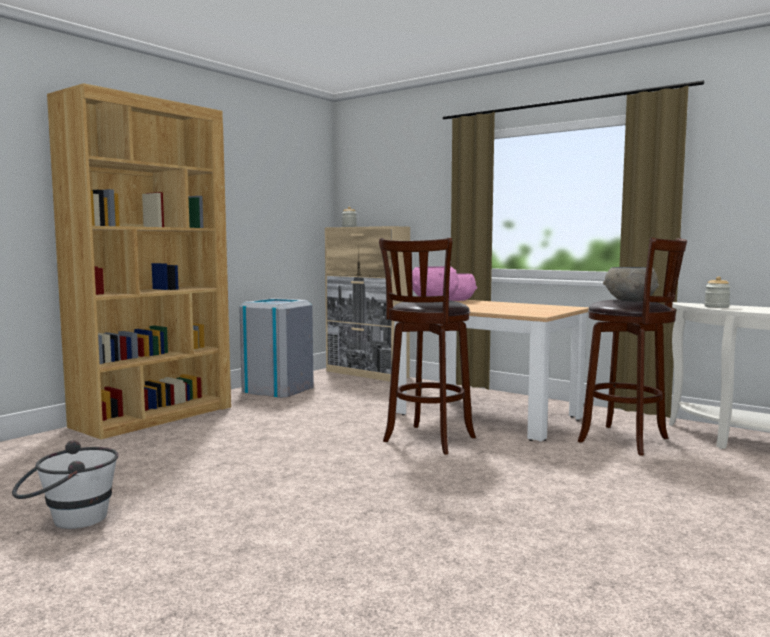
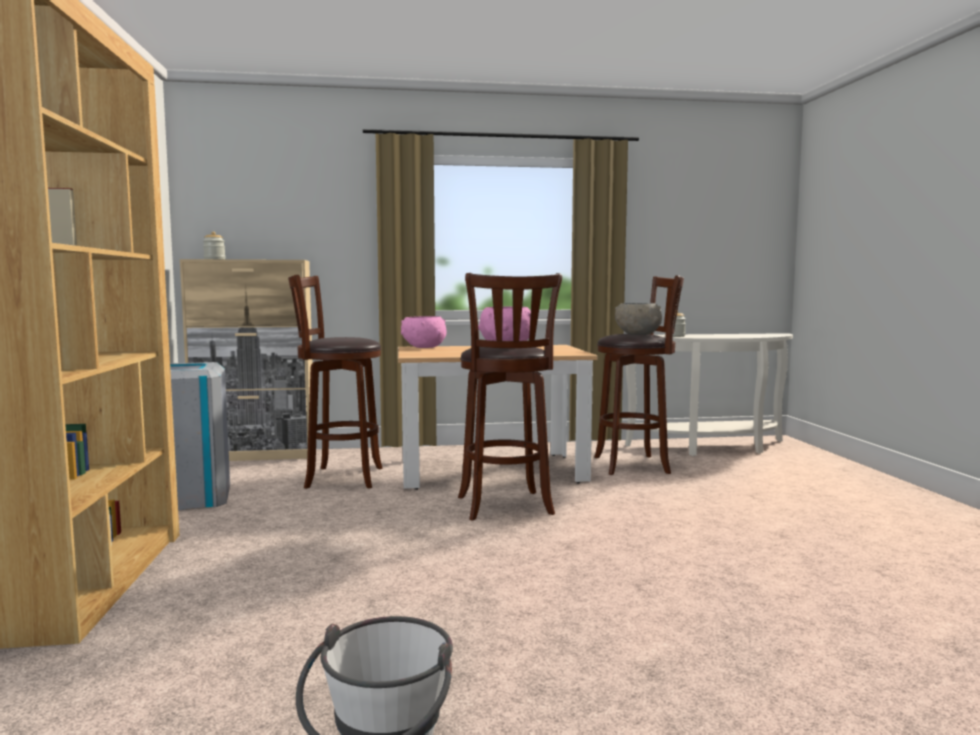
camera: 45 degrees left, 0 degrees up
(378, 397) = (339, 477): none -> brown stool

